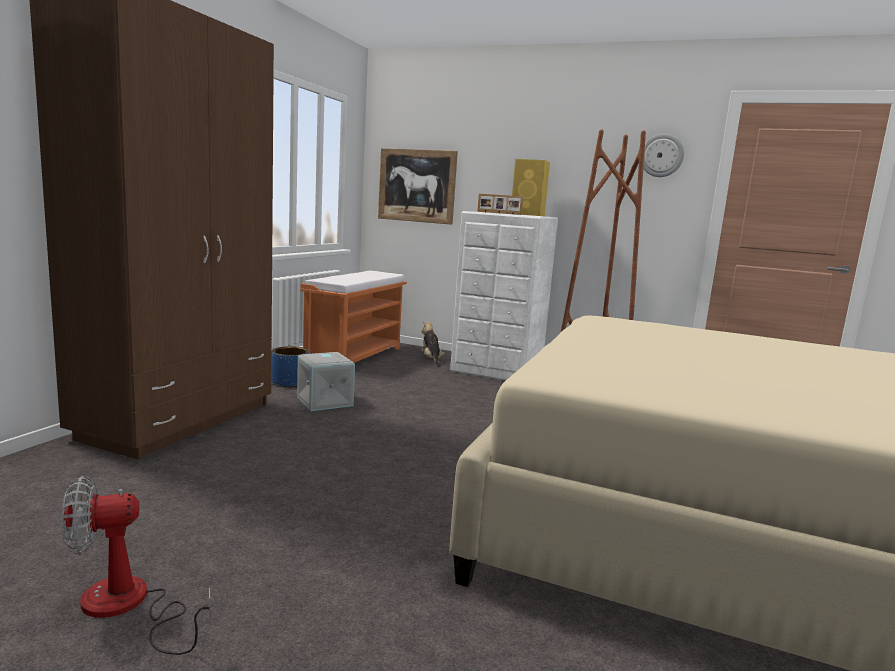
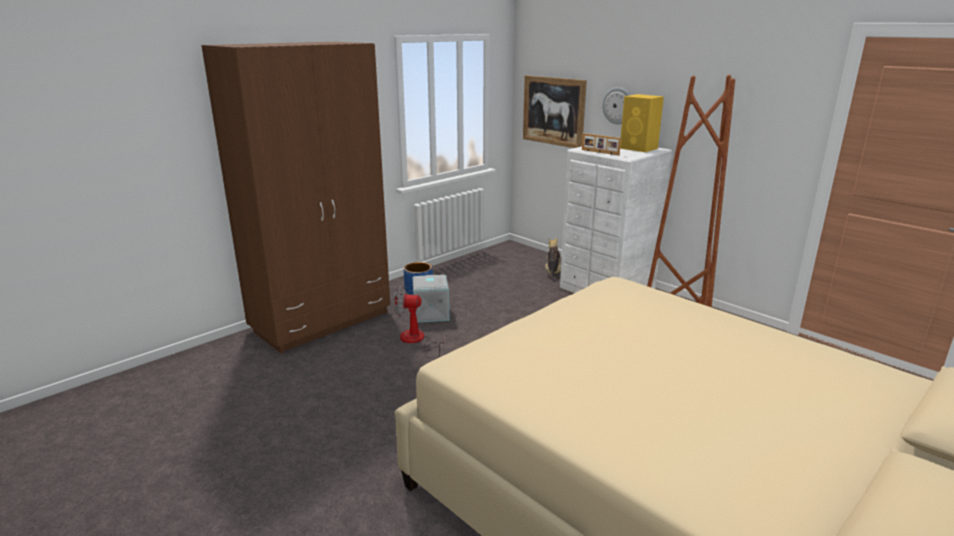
camera: 25 degrees right, 10 degrees up
(128, 607) = (223, 458): fan -> fan (417, 341)
(355, 356) = (489, 265): orange bench -> none
(661, 155) = (775, 92): wall clock -> wall clock (618, 105)

